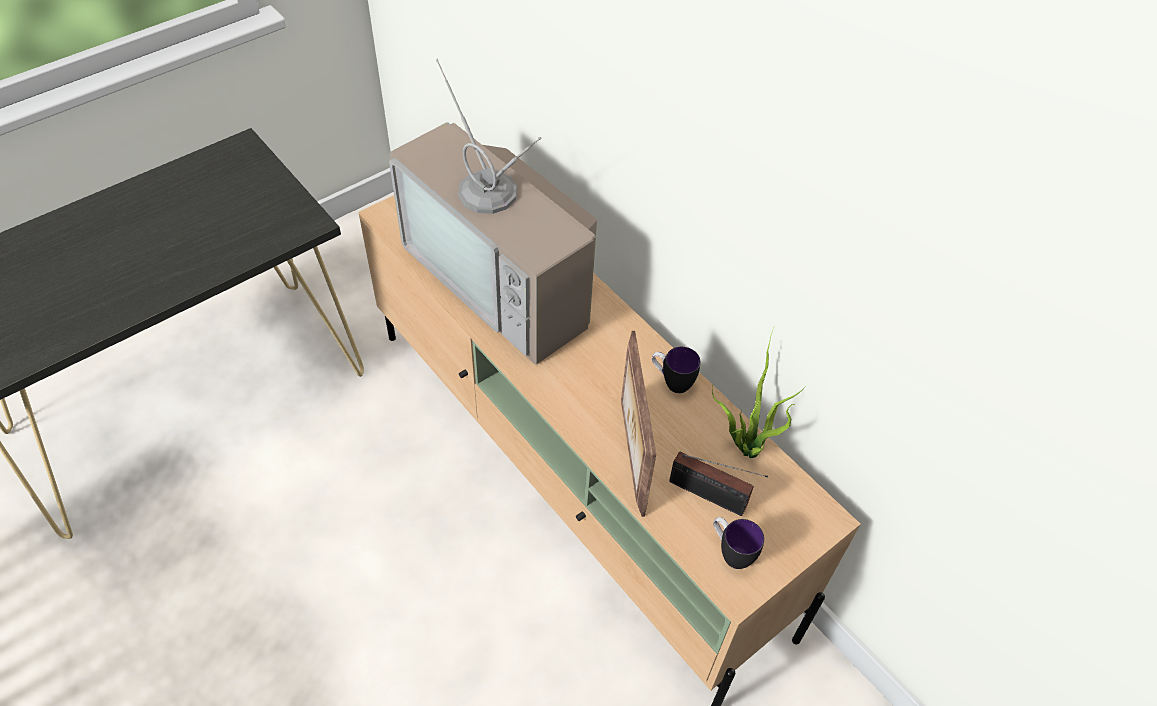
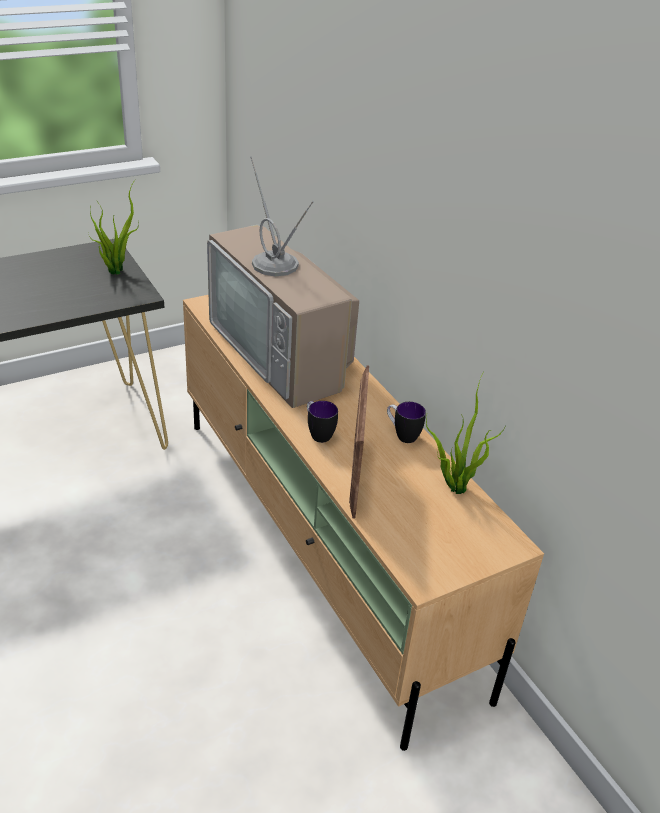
camera: 10 degrees right, 15 degrees down
(263, 185) = (115, 269): none -> potted plant
(711, 497) = (416, 514): radio -> none
(730, 552) = (423, 554): mug -> mug (318, 433)

